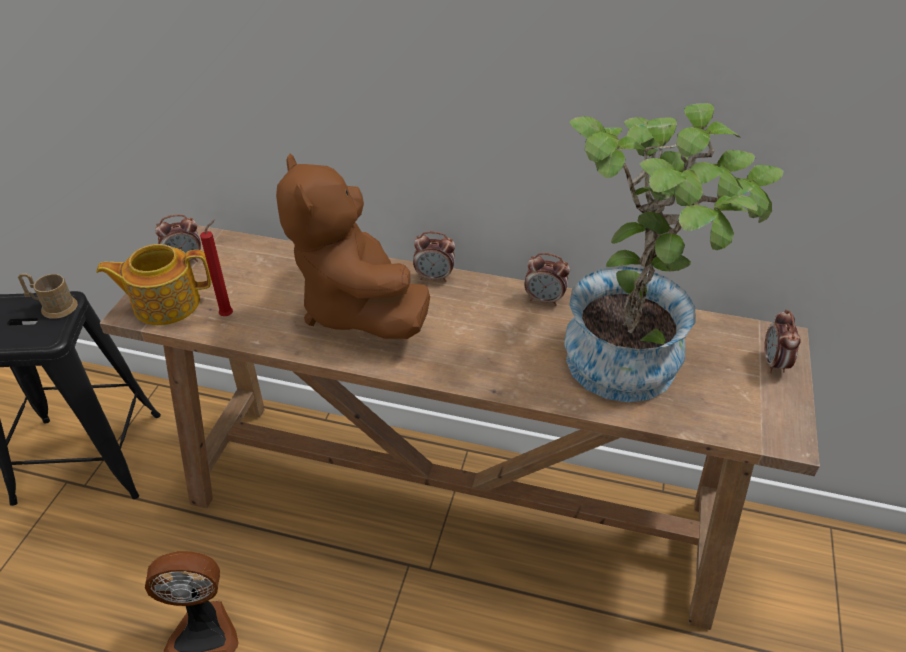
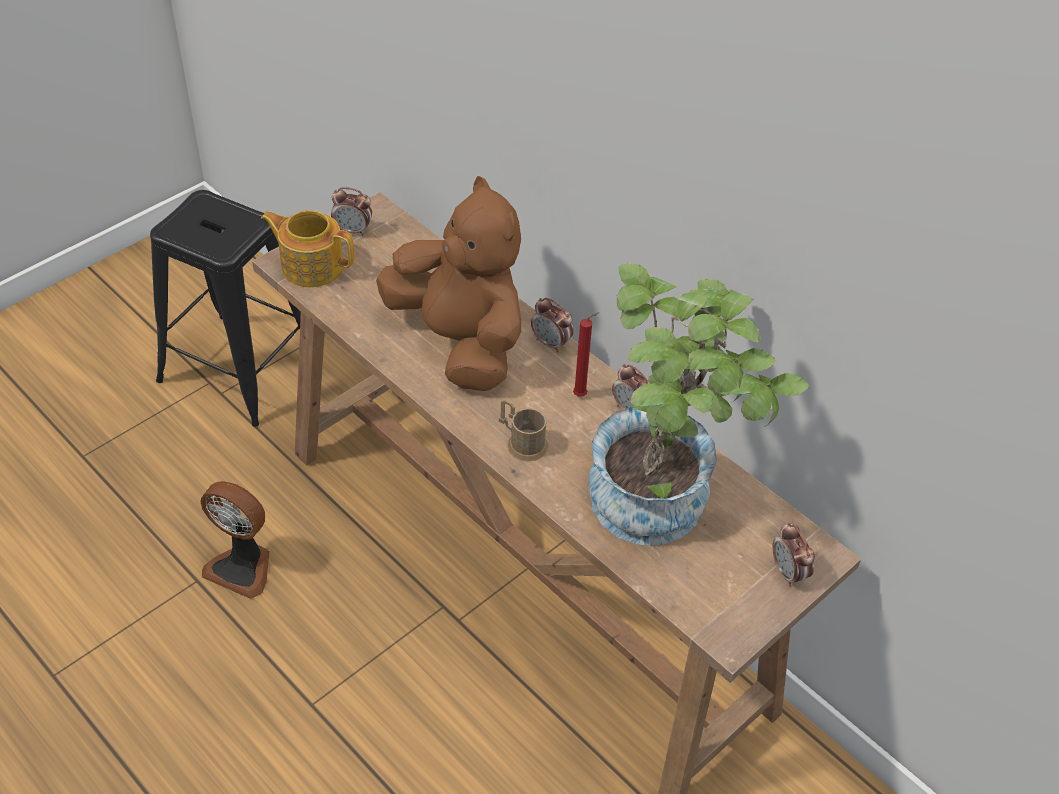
camera: 30 degrees right, 5 degrees up
(53, 307) = (242, 223): brown mug -> brown mug (522, 442)
(229, 315) = (353, 299): red candle -> red candle (582, 395)
(357, 308) = (460, 342): brown plush toy -> brown plush toy turned 135 degrees clockwise
(774, 363) = (788, 573): alarm clock -> alarm clock turned 60 degrees counterclockwise

